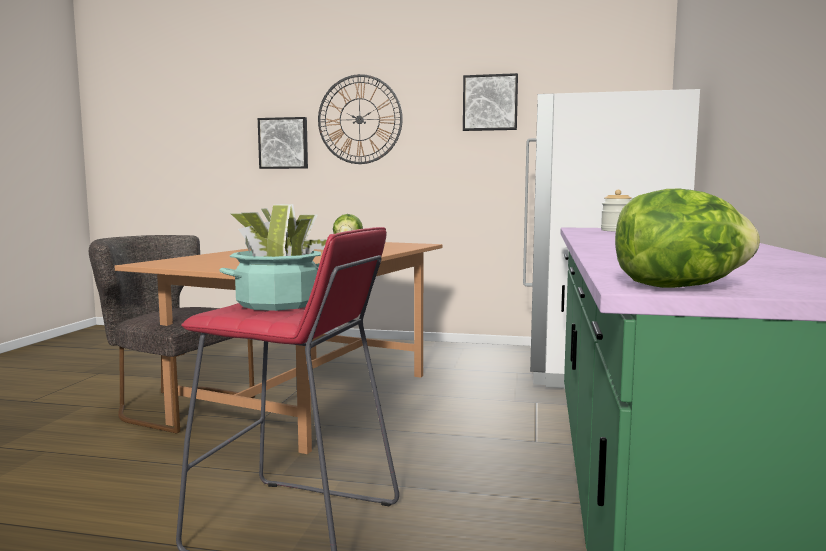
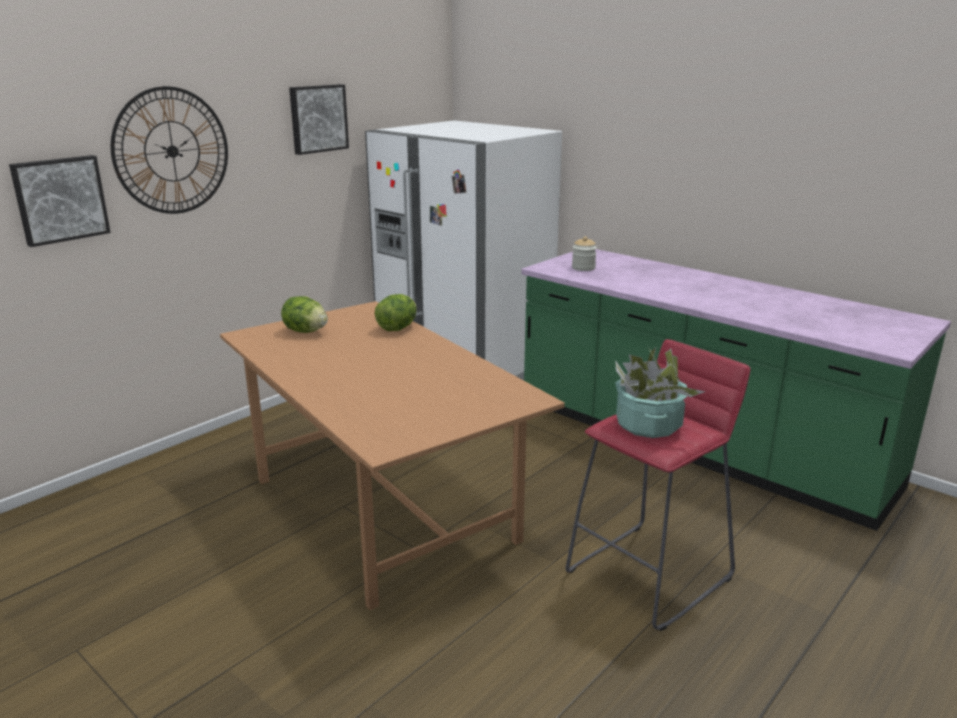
camera: 60 degrees left, 15 degrees up
(174, 406) = (312, 597): grey chair -> none
(678, 287) = (901, 346): lettuce -> lettuce (397, 328)

